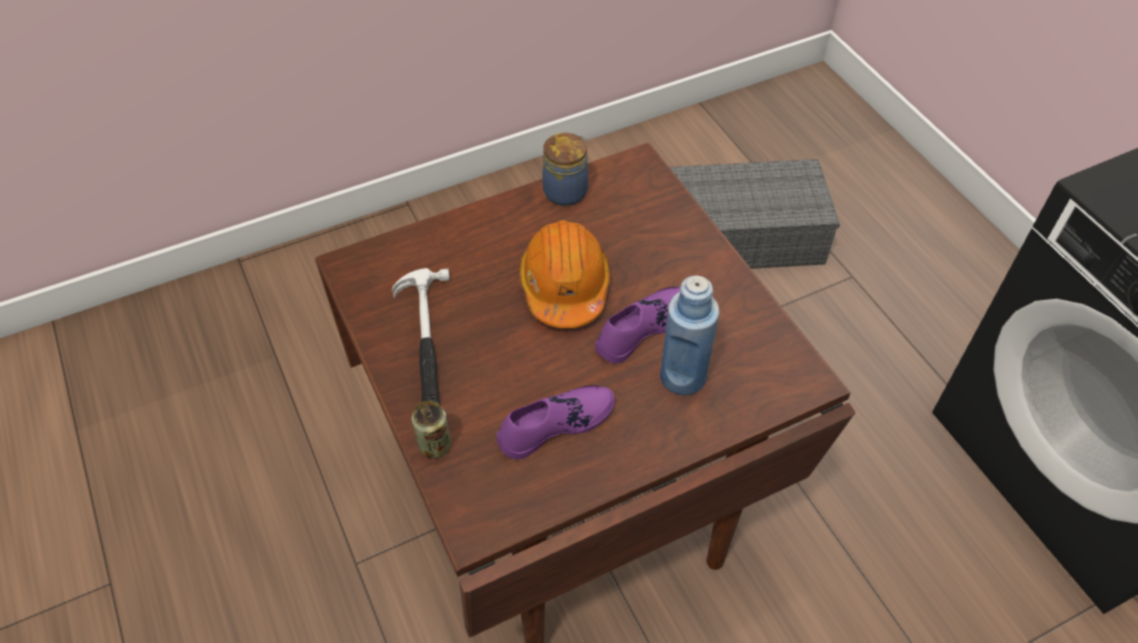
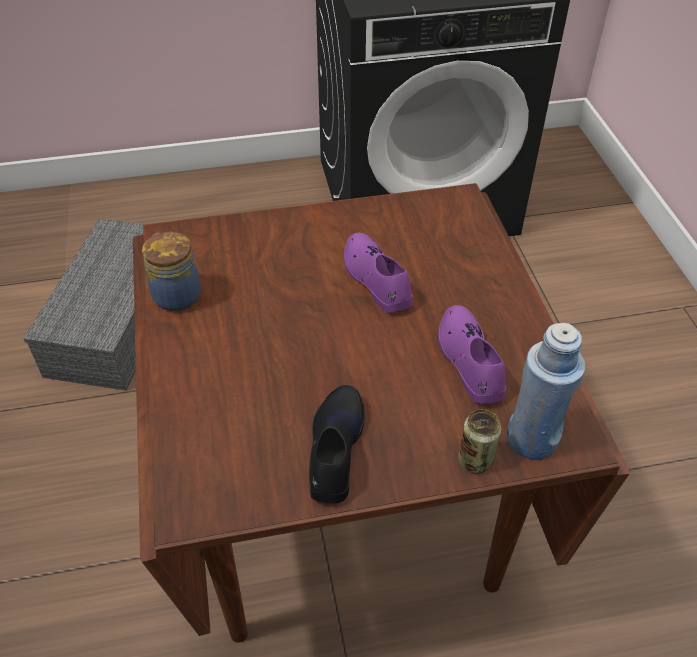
camera: 75 degrees left, 5 degrees down
(425, 341) = (335, 448): hammer -> black shoe
(564, 286) = (304, 321): orange hard hat -> none
(683, 377) = (437, 266): blue bottle -> blue bottle (532, 439)

